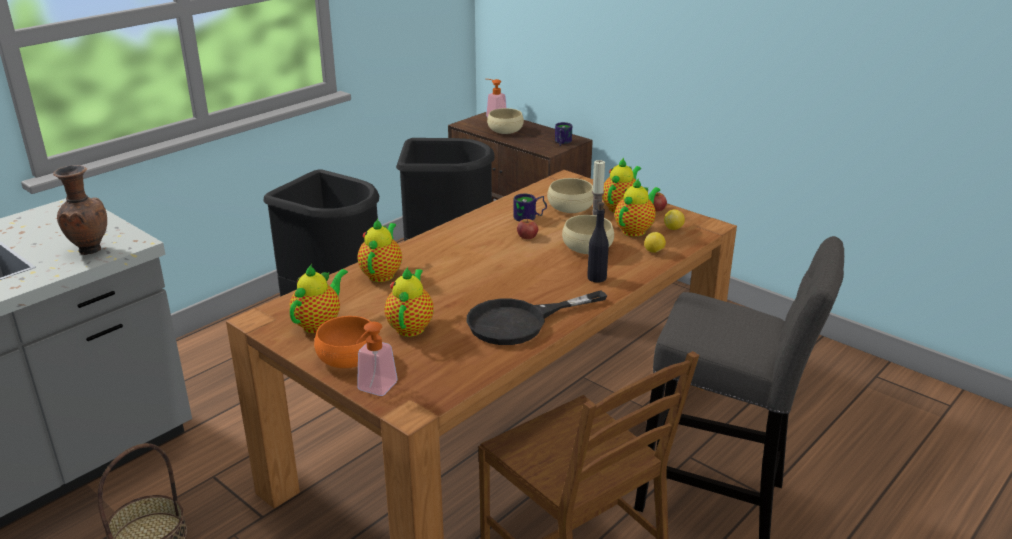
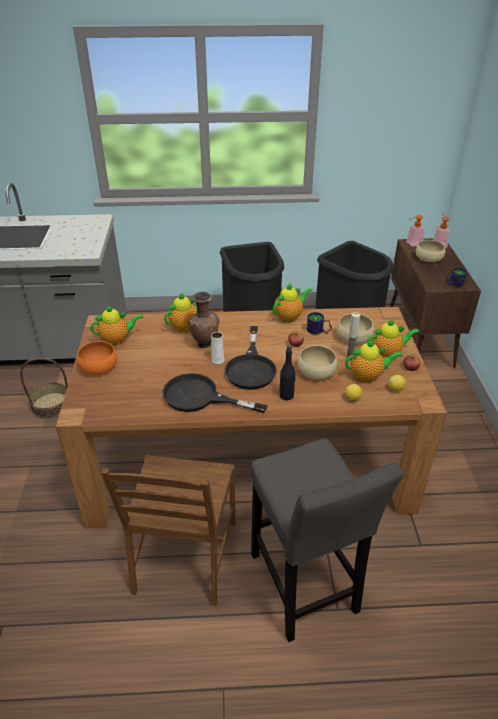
camera: 45 degrees right, 10 degrees up
(89, 250) = (69, 248): brown vase -> brown vase (204, 343)
(374, 390) = (81, 392): soap dispenser -> soap dispenser (411, 244)
(411, 326) = (149, 366): teapot -> teapot (289, 316)
(476, 284) = (217, 360): none -> white vase
(522, 273) = (251, 367): none -> black frying pan

